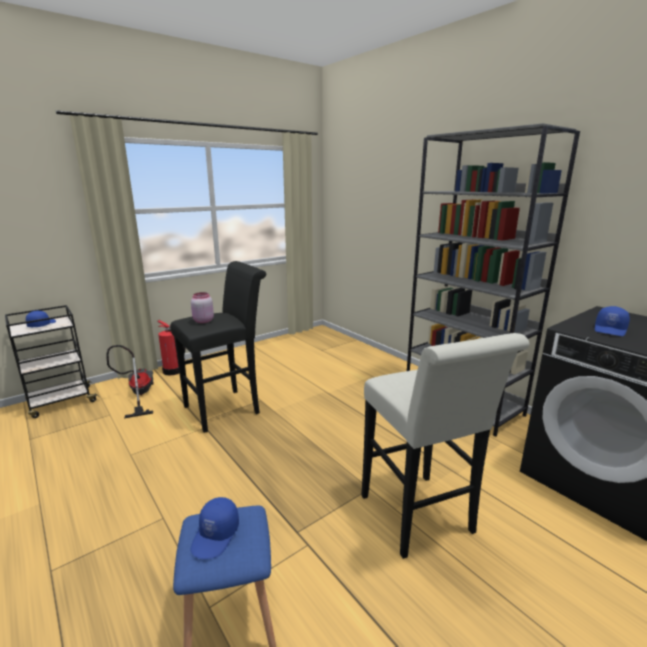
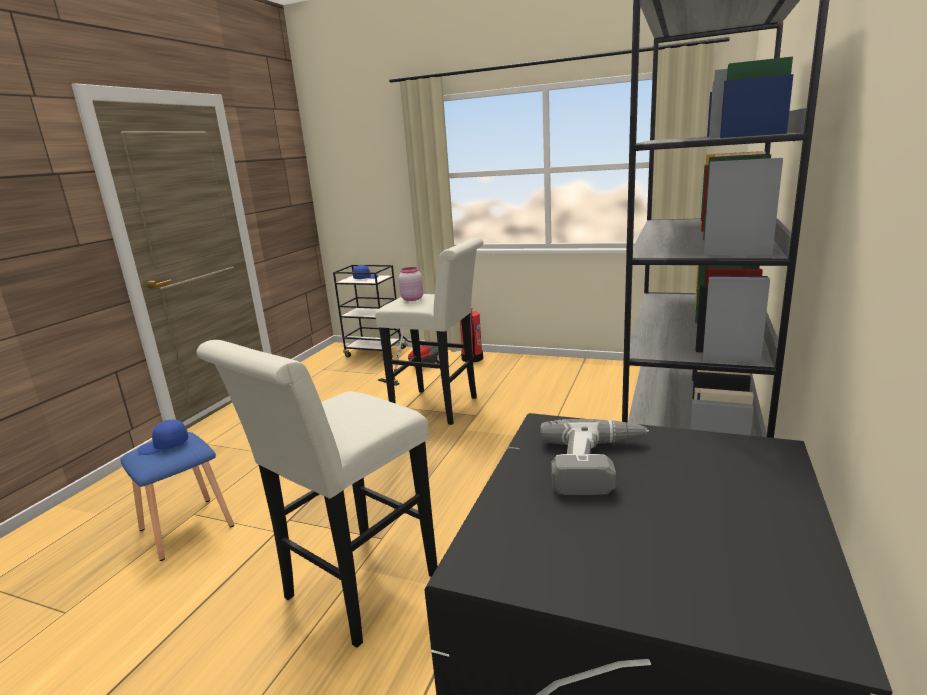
camera: 60 degrees right, 0 degrees up
(227, 408) = (441, 407): black stool -> white stool
(610, 330) = (598, 464): blue cap -> power drill

